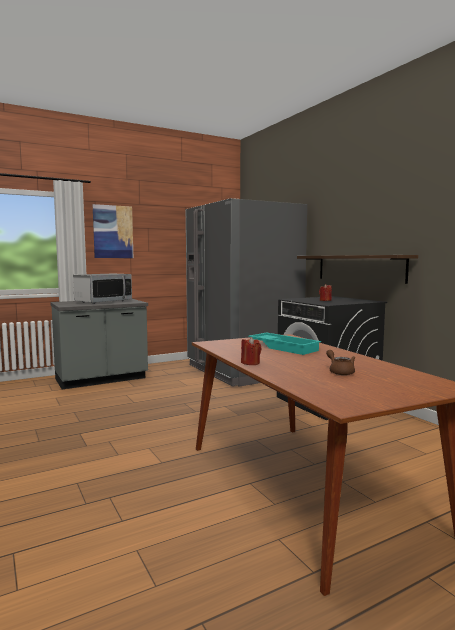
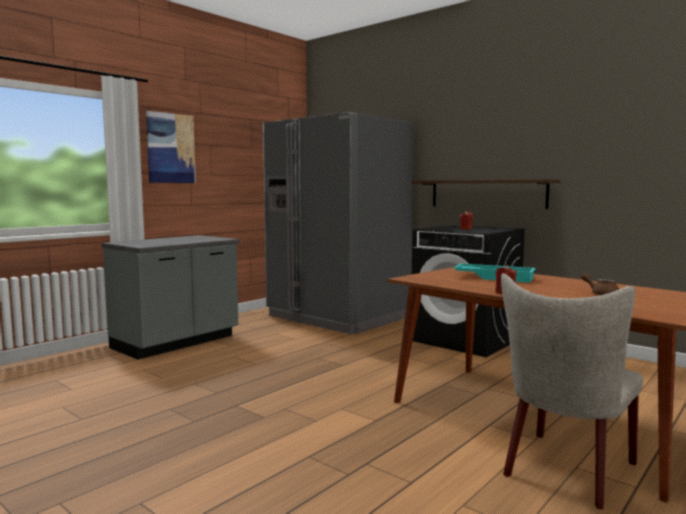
camera: 20 degrees left, 0 degrees up
(103, 301) = (178, 240): microwave -> none
(263, 541) = (565, 472): none -> beige chair

